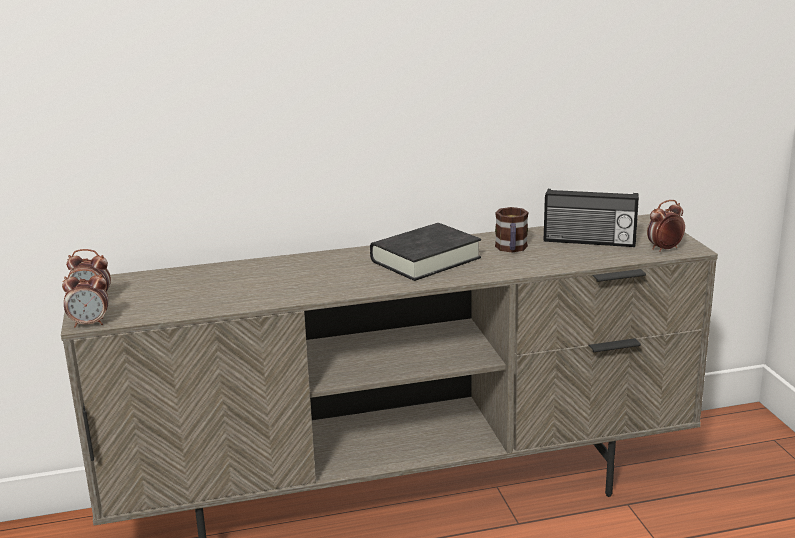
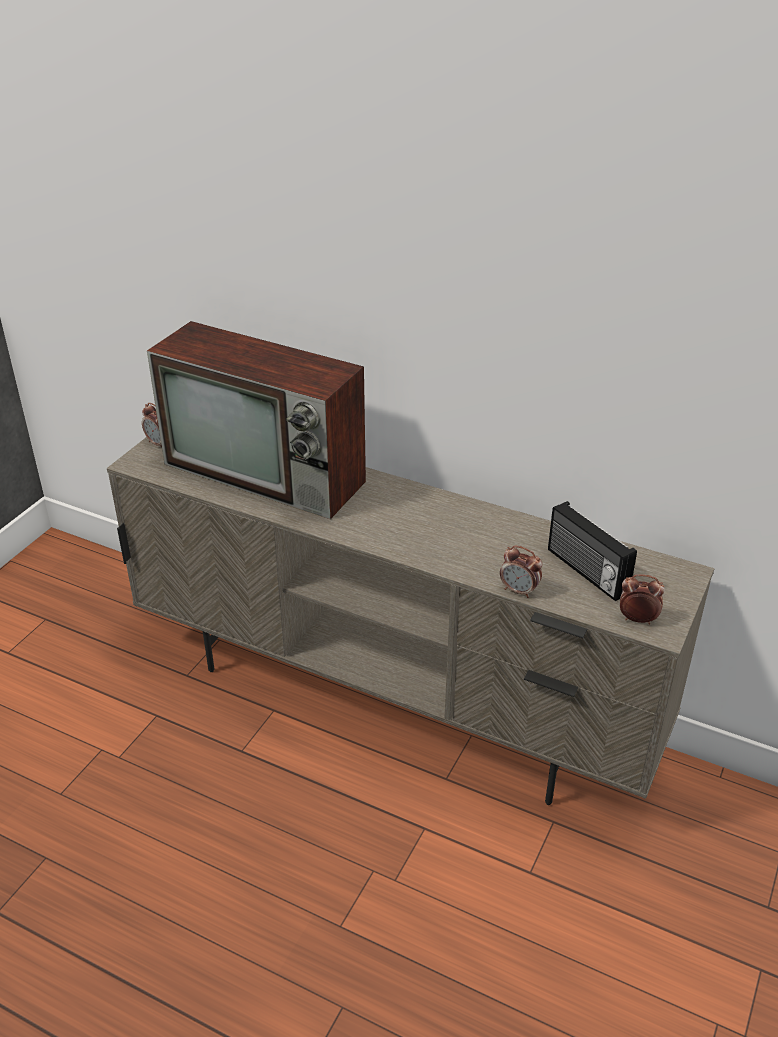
camera: 40 degrees right, 15 degrees up
(90, 323) = (131, 466): alarm clock -> alarm clock (519, 590)
(242, 281) = (268, 473): none -> television
(425, 259) = (422, 519): black book -> none
(511, 249) = (506, 544): mug -> none

